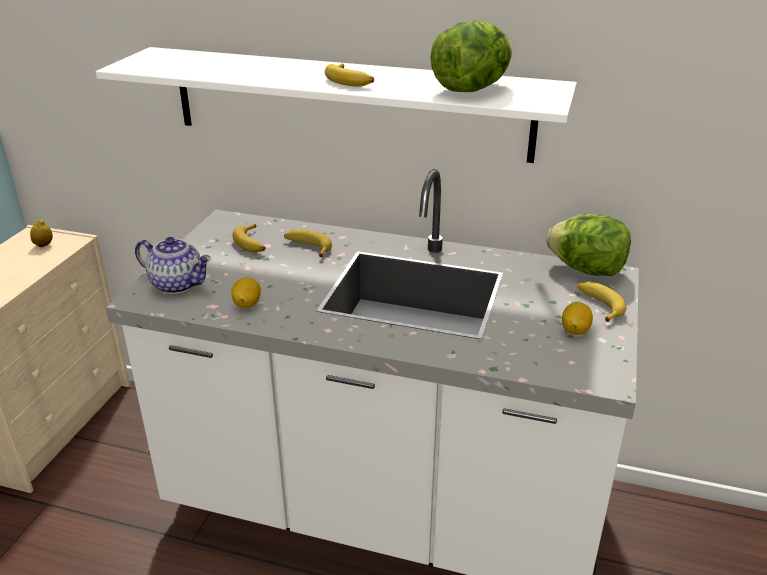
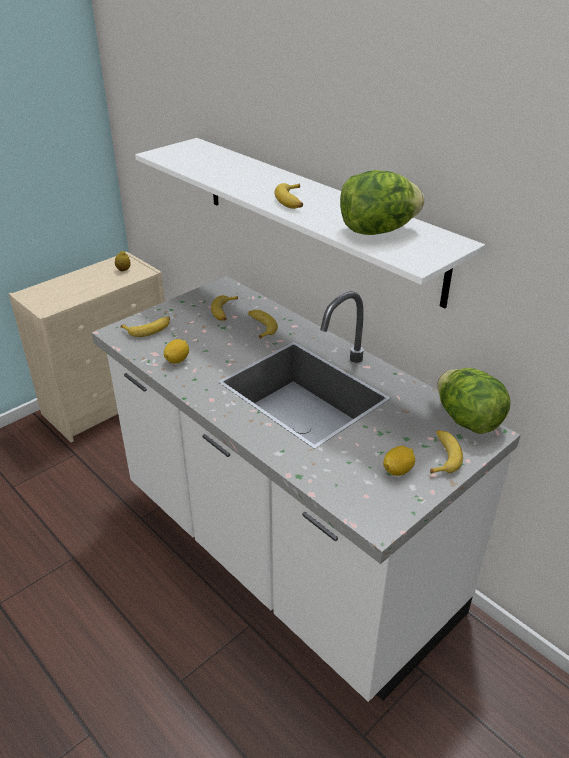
camera: 30 degrees right, 5 degrees up
(178, 284) = (148, 329): teapot -> banana

